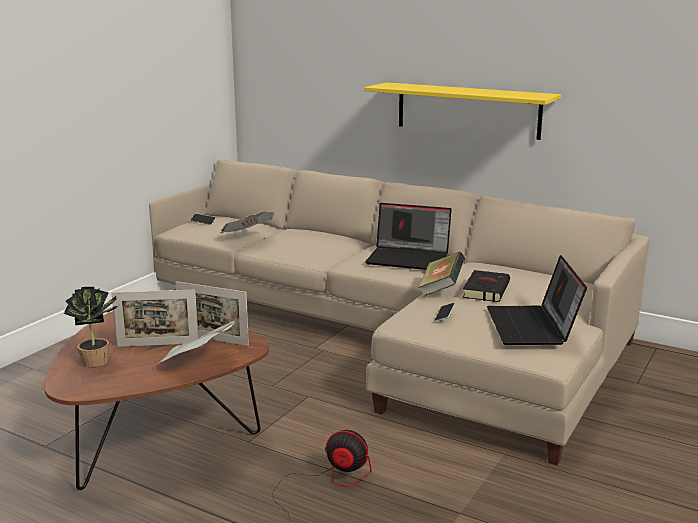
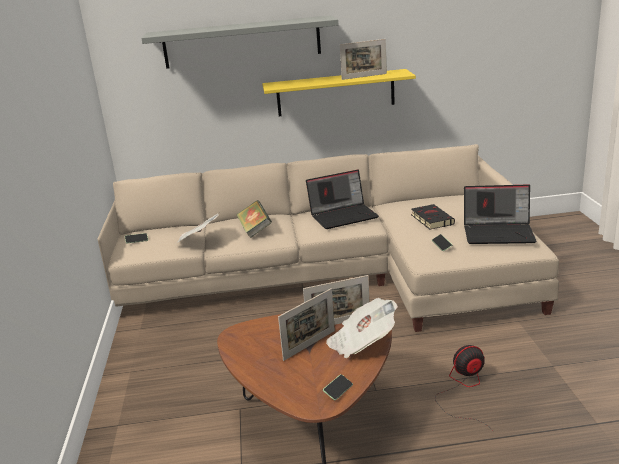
camera: 35 degrees left, 5 degrees up
(99, 362) = (295, 378): potted plant -> none
(105, 386) = (338, 391): none -> phone
(370, 30) = (242, 42): none -> grey shelf
(441, 290) = (403, 229): book -> book (255, 230)
(490, 92) = (364, 76): none -> picture frame
(533, 327) = (499, 233): laptop -> laptop turned 45 degrees counterclockwise

